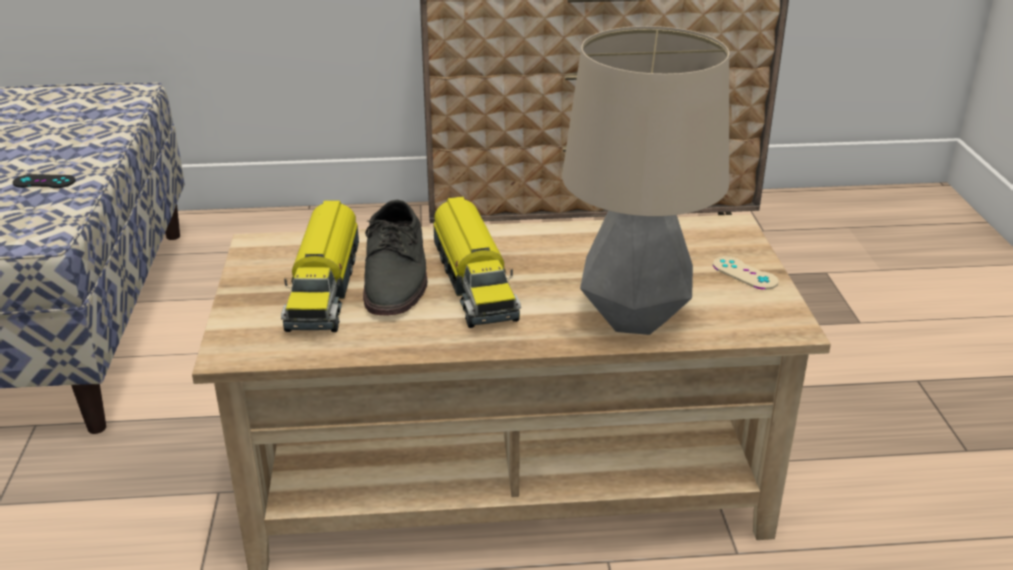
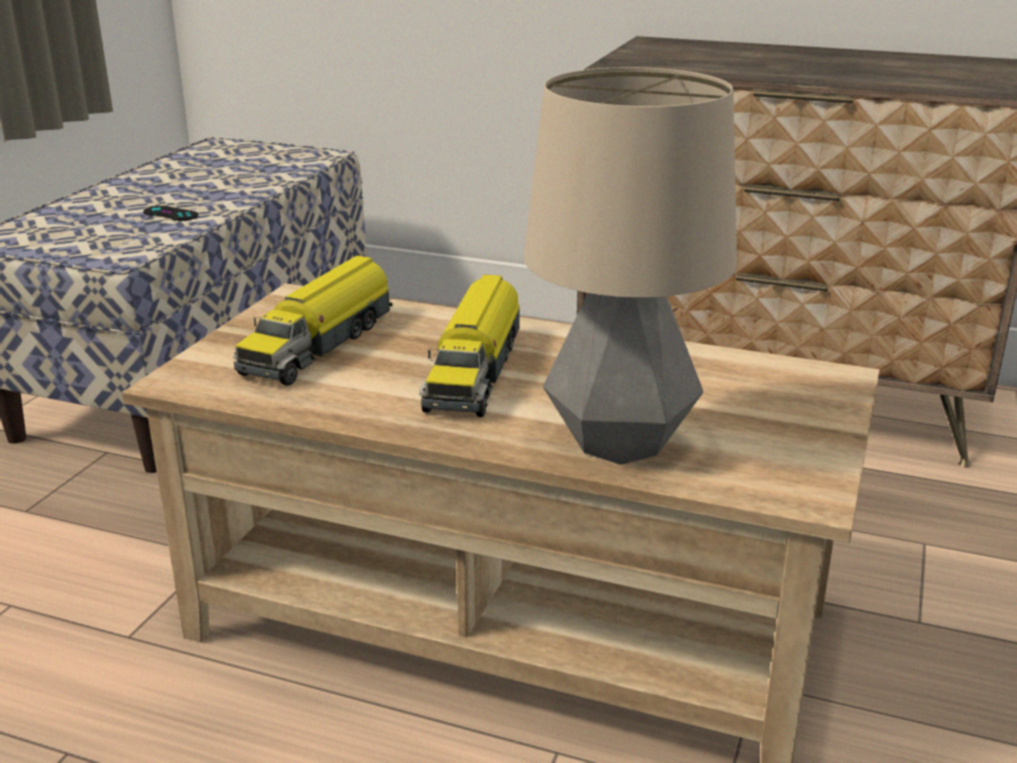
camera: 25 degrees right, 5 degrees down
(397, 275) = (400, 349): grey shoe -> none
(745, 273) = (807, 428): beige game controller -> none

